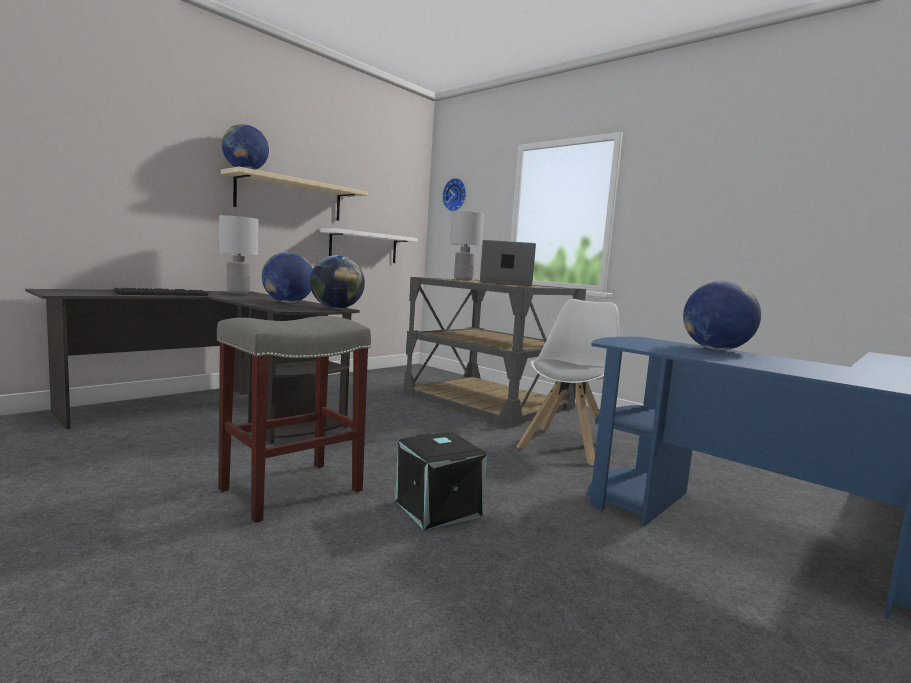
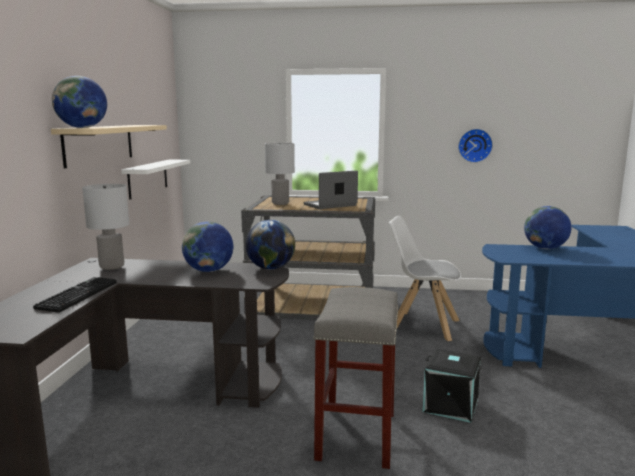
camera: 35 degrees left, 5 degrees up
(455, 195) = (215, 112): wall clock -> wall clock (474, 145)
(566, 444) = (422, 325): chair -> chair turned 60 degrees counterclockwise

